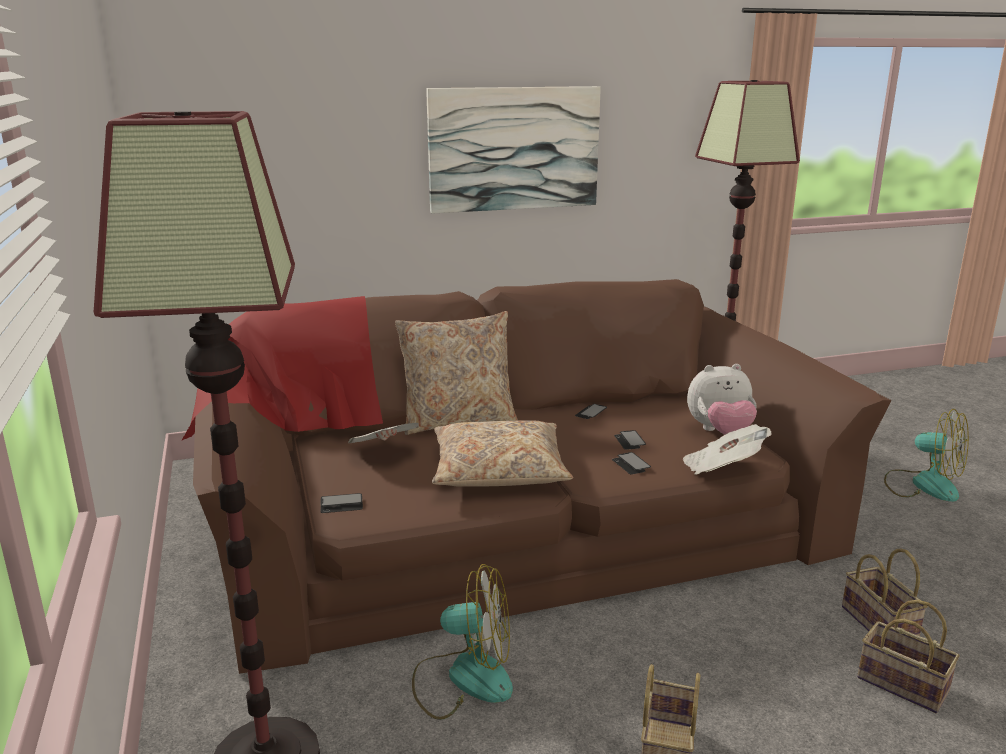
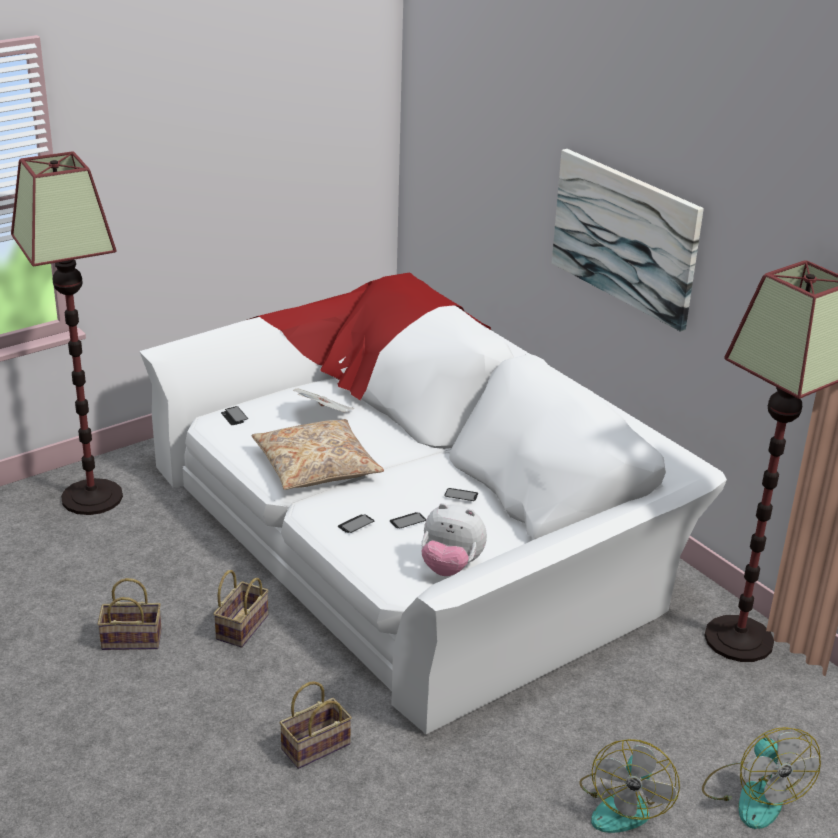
camera: 70 degrees right, 10 degrees up
(458, 420) = (405, 435): beige pillow -> none
(464, 678) = (179, 548): fan -> fan (753, 795)
(507, 504) = (412, 526): brown sofa -> white sofa
(720, 432) = (450, 567): plush toy -> plush toy turned 45 degrees counterclockwise
(722, 468) = (371, 571): newspaper -> none
(899, 685) = (235, 752): basket -> basket (242, 626)

